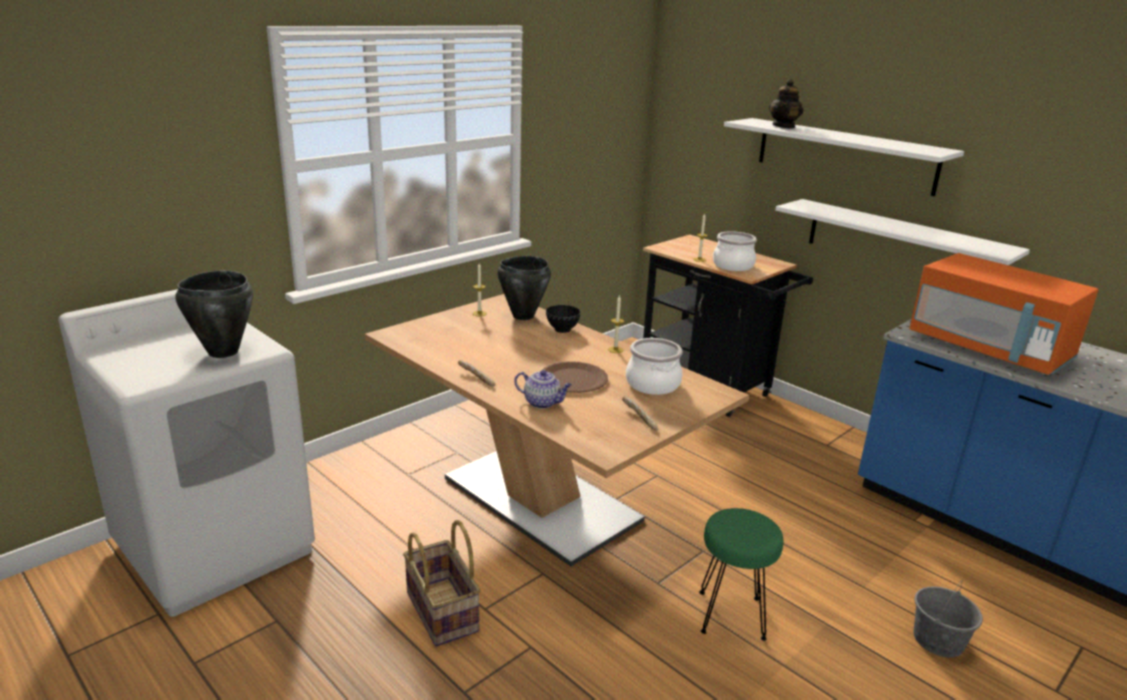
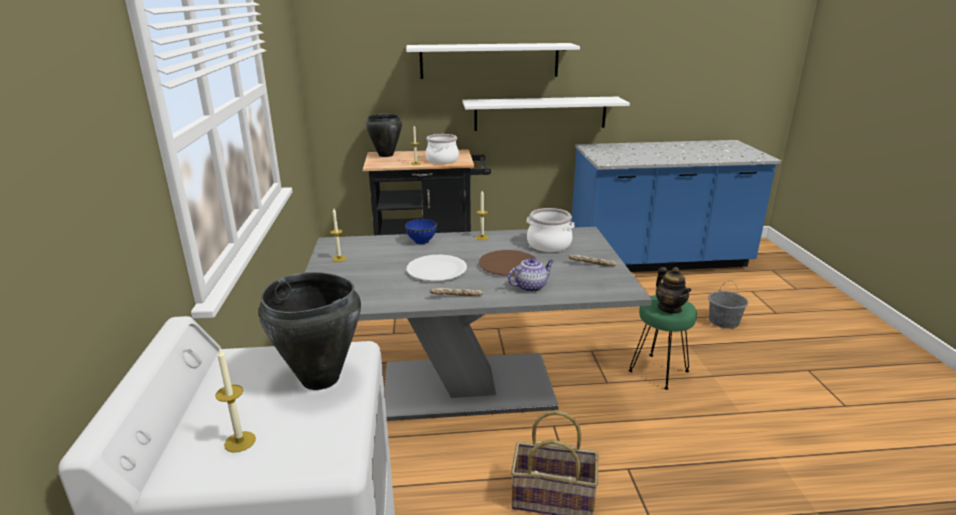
camera: 50 degrees left, 0 degrees up
(140, 356) = (240, 441): none -> candle
(515, 354) = (436, 270): none -> white plate
(522, 316) = (374, 246): black cooking pot -> black cooking pot (385, 155)
(541, 499) = (467, 386): brown dining table -> grey dining table
(562, 329) = (422, 241): black bowl -> blue bowl
(784, 126) = (448, 45): teapot -> teapot (670, 308)
(989, 350) = (644, 157): orange microwave -> none

